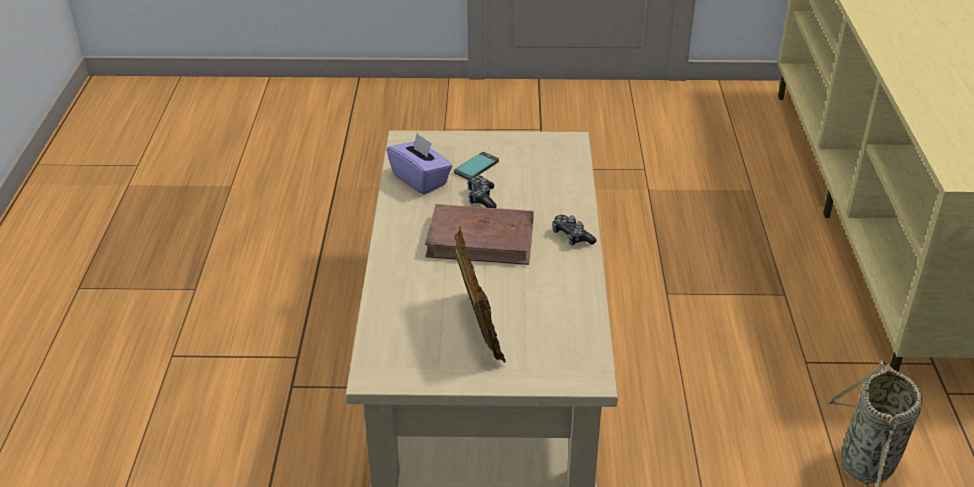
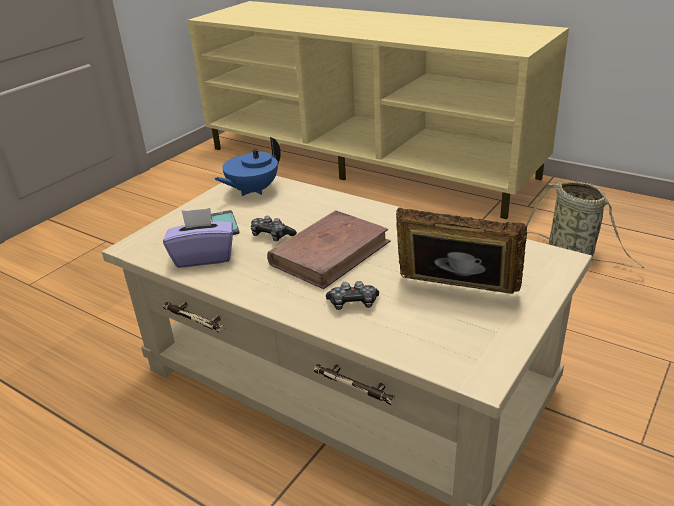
camera: 55 degrees left, 5 degrees down
(547, 154) = (252, 191): none -> blue teapot
(571, 236) = (372, 213): game controller -> game controller (353, 303)

